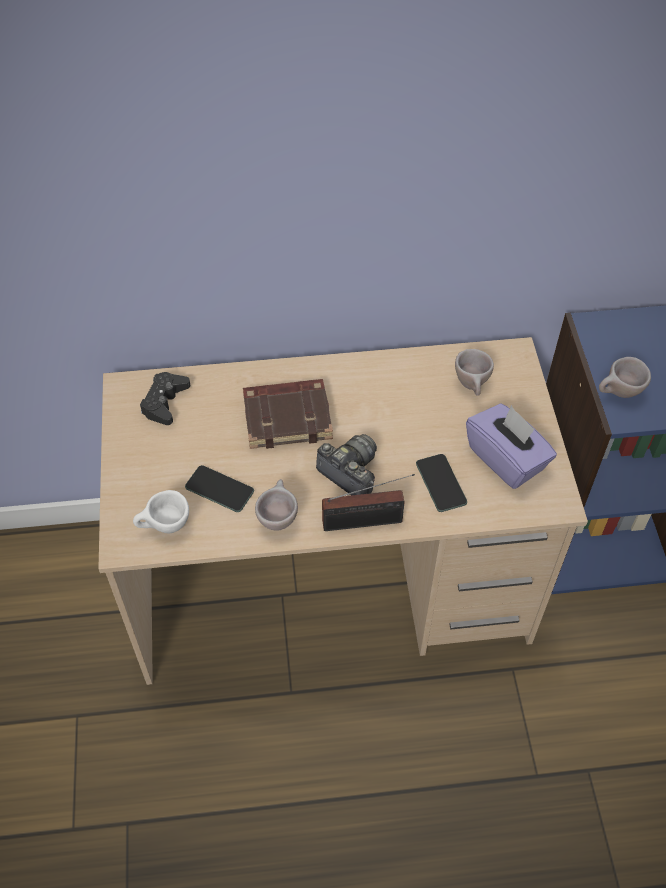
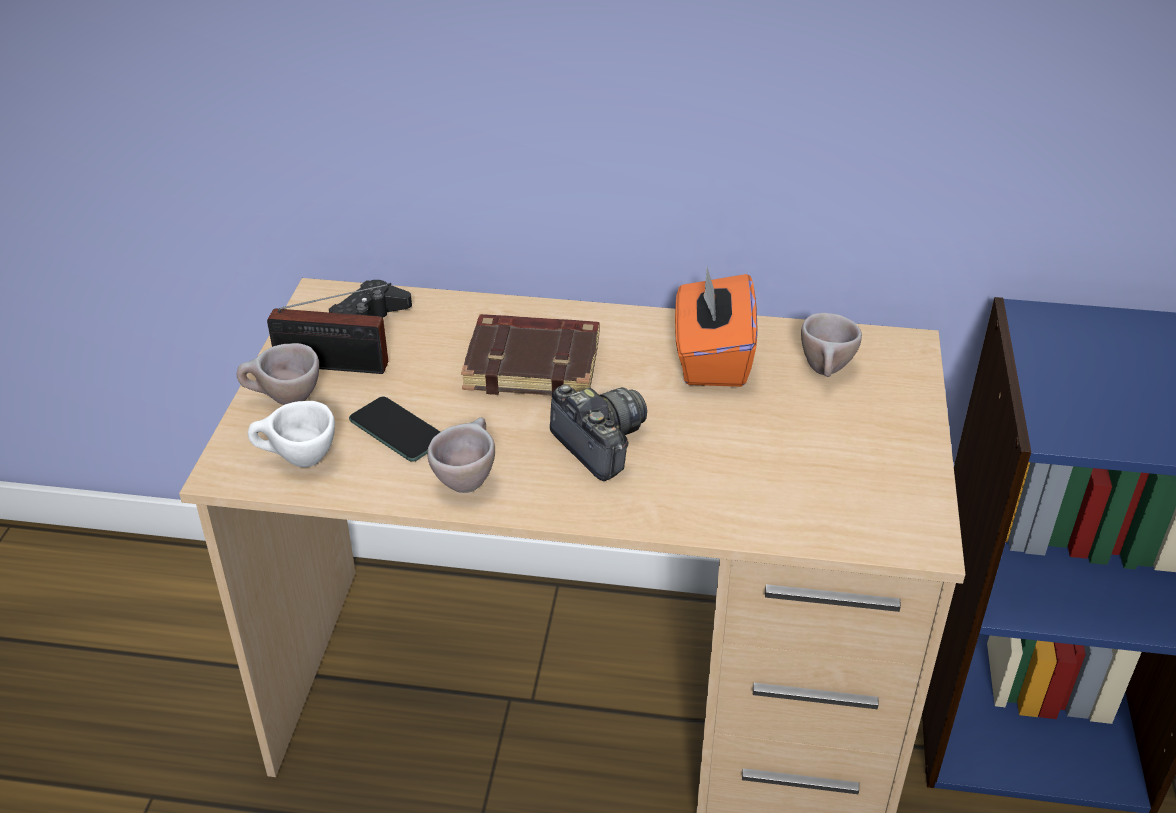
camera: 15 degrees right, 15 degrees down
(367, 522) = (601, 508): radio -> radio (338, 365)
(399, 389) = (712, 358): none -> orange tissue box
(441, 483) = (736, 481): phone -> none
(506, 459) = (852, 469): purple tissue box -> none
(618, 394) = (1055, 403): beige cup -> beige cup (283, 401)

